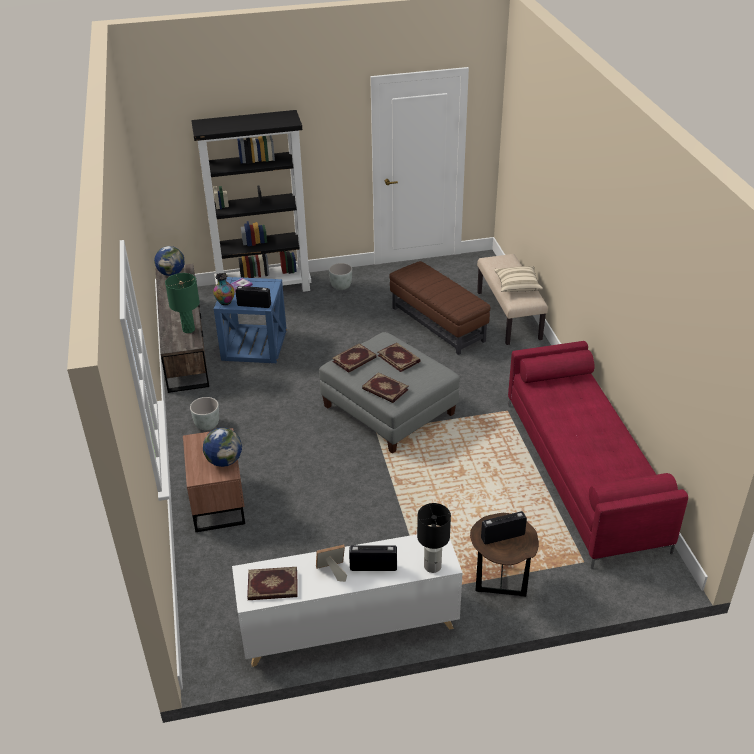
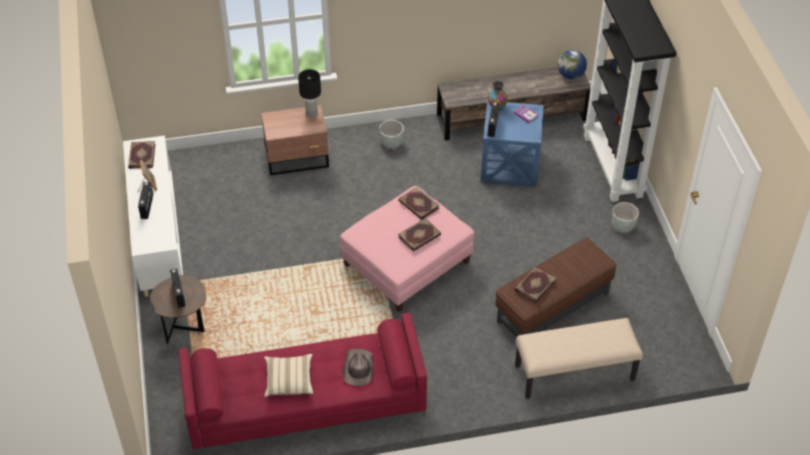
camera: 90 degrees right, 10 degrees up
(188, 330) = (474, 96): green table lamp -> none
(224, 461) = (286, 130): globe -> none
(385, 390) = (372, 226): book -> book (534, 285)
(388, 410) = (406, 263): grey ottoman -> pink ottoman
(433, 566) = (140, 239): black table lamp -> black table lamp (311, 114)
(517, 286) = (560, 344): beige pillow -> beige pillow (289, 381)
(573, 395) = (358, 368): none -> brown hat

